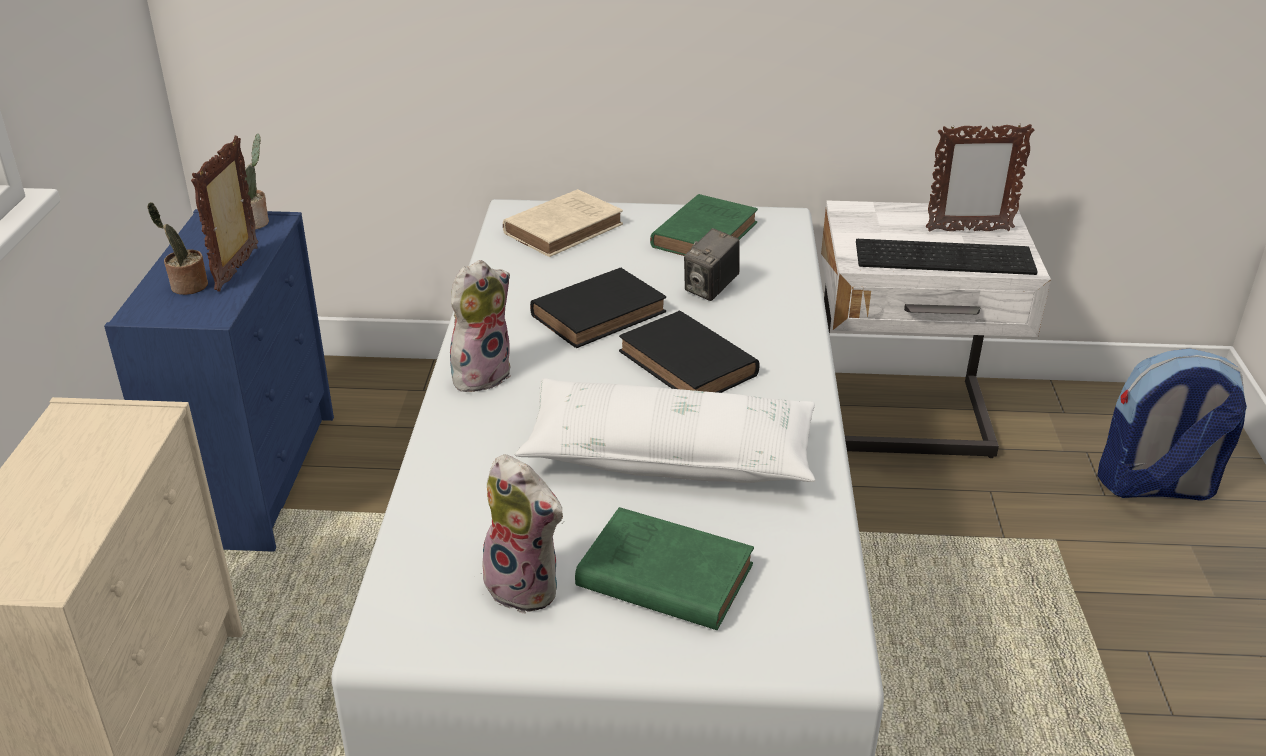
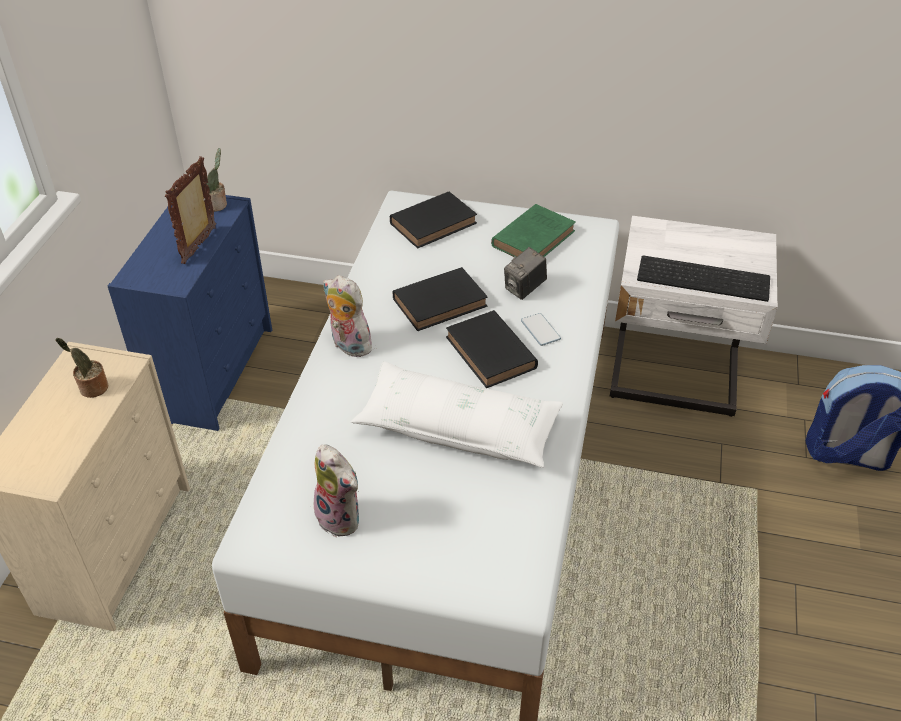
camera: 10 degrees right, 10 degrees up
(186, 287) = (164, 257): potted plant -> potted plant (91, 388)
(480, 374) = (348, 345): plush toy -> plush toy turned 105 degrees counterclockwise
(566, 228) = (435, 223): beige book -> black book
(660, 575) = (428, 520): green book -> none
(748, 332) = (540, 330): none -> phone
(968, 230) = (730, 255): picture frame -> none

